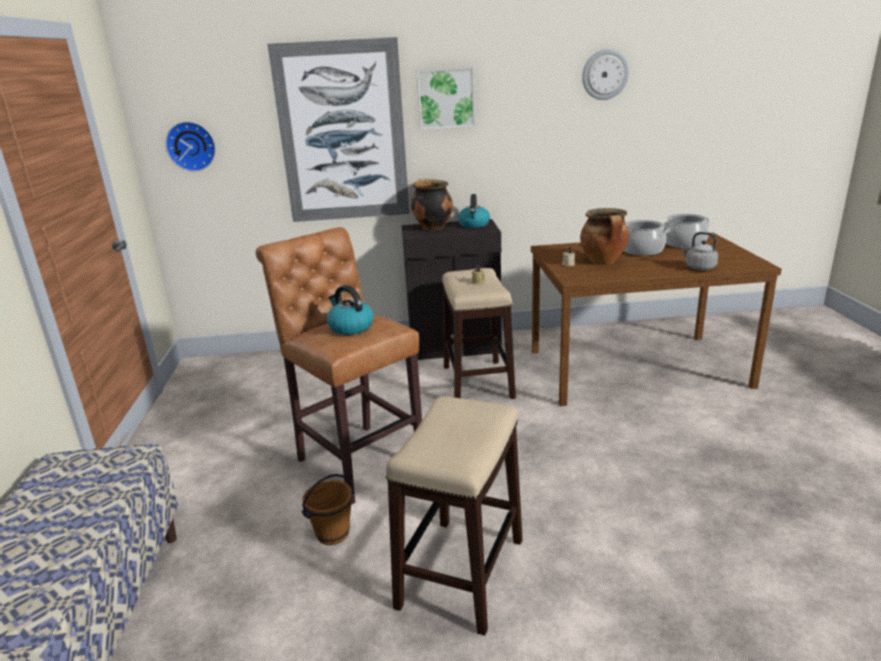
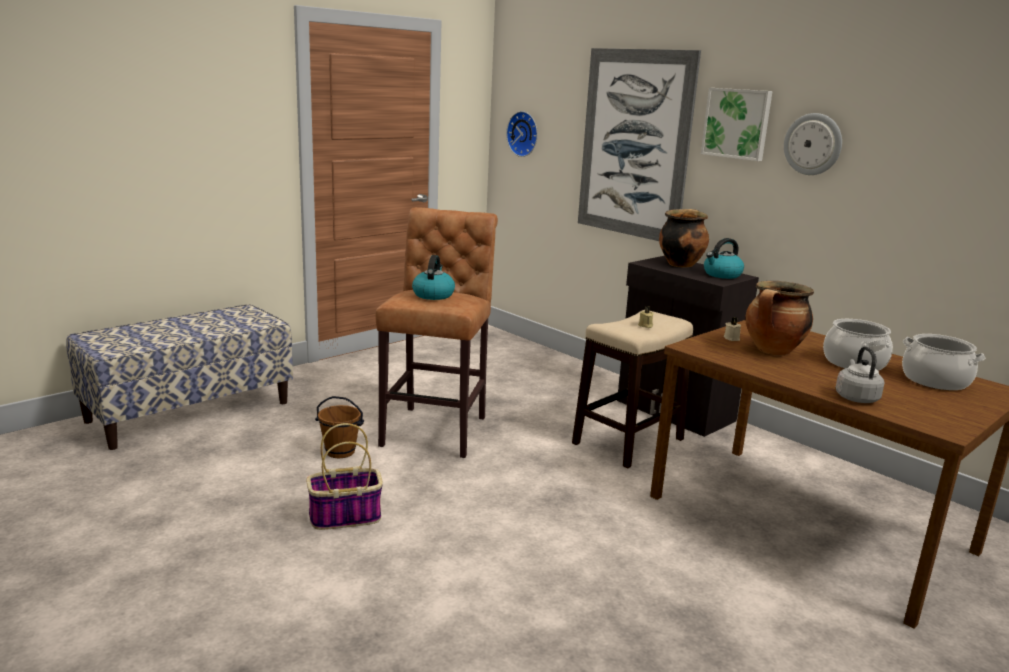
camera: 50 degrees right, 5 degrees down
(461, 573) = (344, 517): stool -> basket
(605, 74) = (944, 122): wall clock -> wall clock (813, 144)

